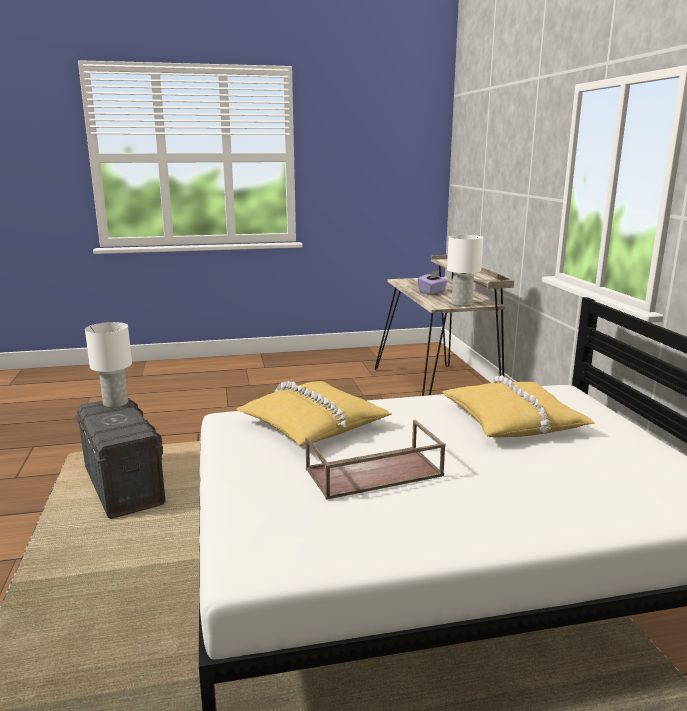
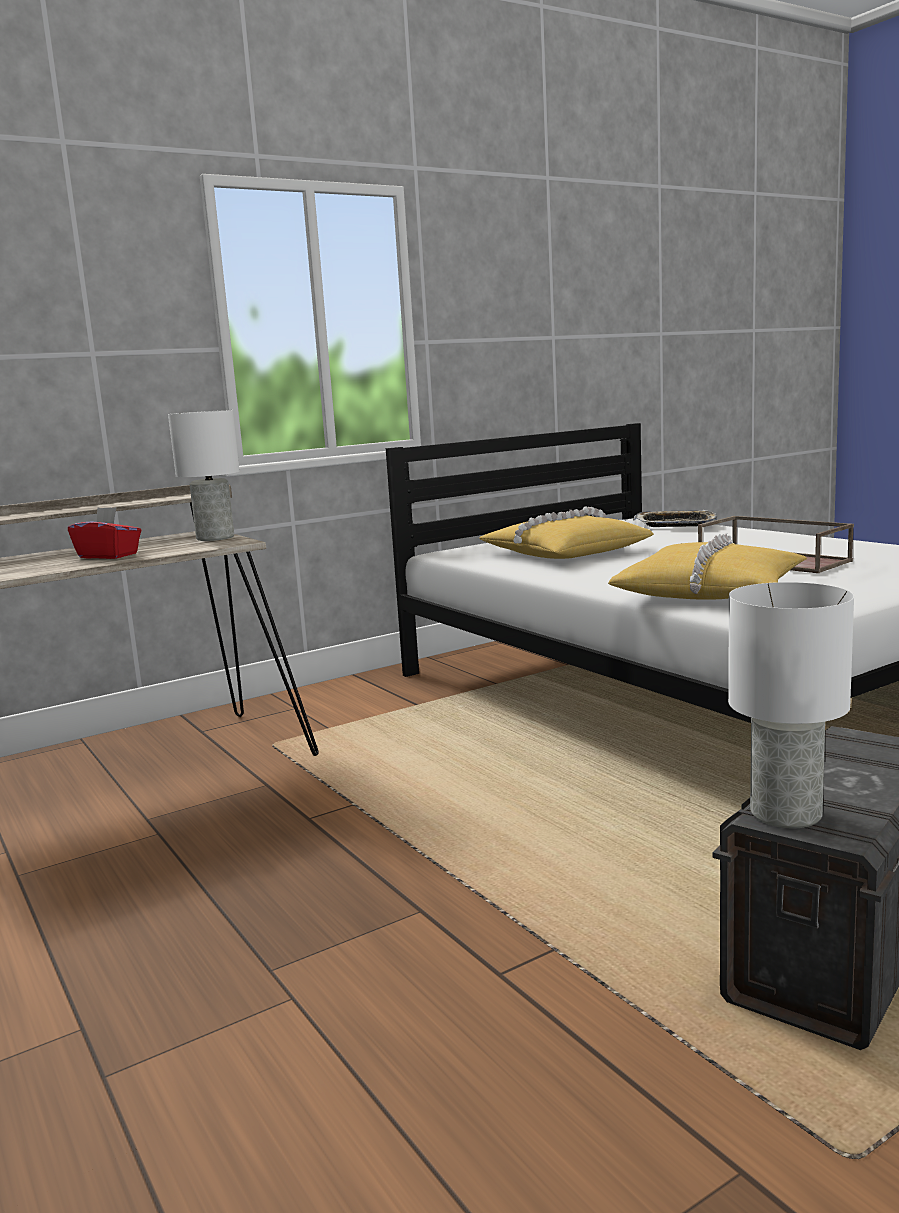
camera: 110 degrees left, 5 degrees down
(432, 292) = (109, 556): purple tissue box -> red tissue box
(627, 495) = (675, 524): none -> tray

